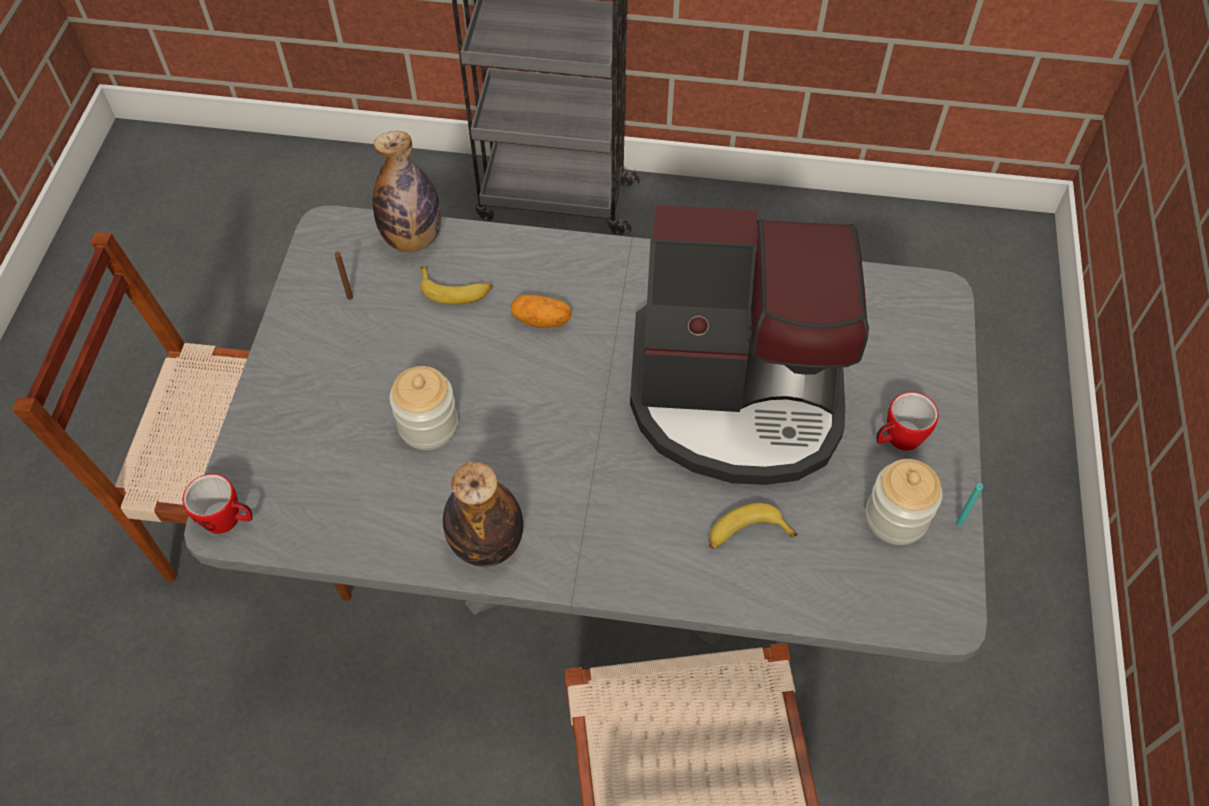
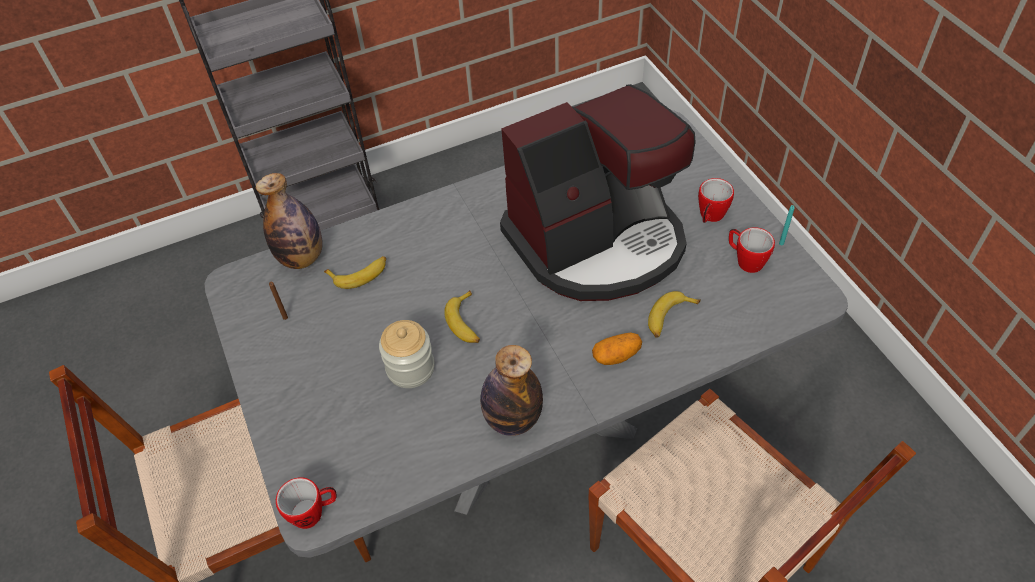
camera: 30 degrees left, 5 degrees down
(522, 408) = (466, 323): none -> banana
(541, 320) = (434, 262): potato -> potato (616, 355)
(896, 518) = (745, 260): jar -> mug

